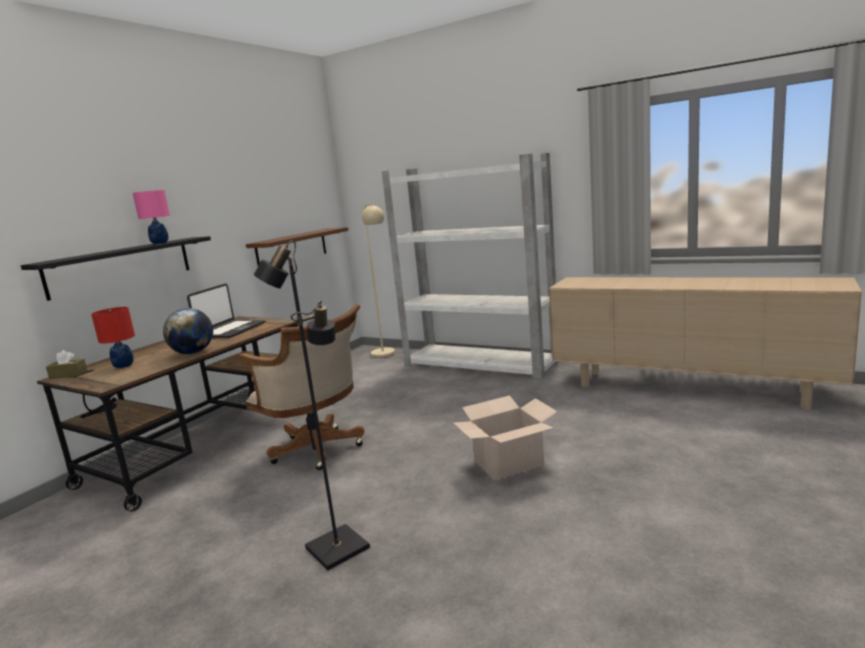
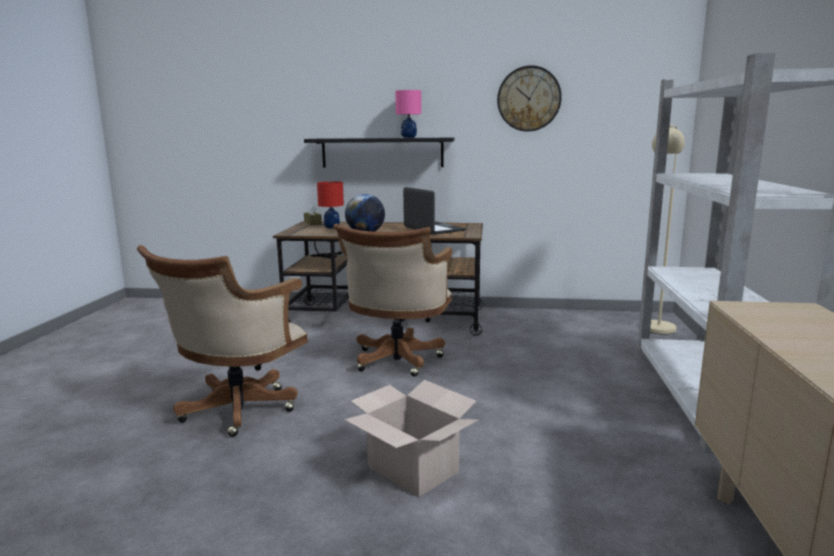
camera: 65 degrees right, 0 degrees up
(231, 330) = (433, 229): laptop -> laptop turned 120 degrees counterclockwise
(244, 193) = (529, 99): none -> wall clock
(292, 248) = (581, 167): brown shelf -> none
(337, 548) = (235, 412): black floor lamp -> office chair

